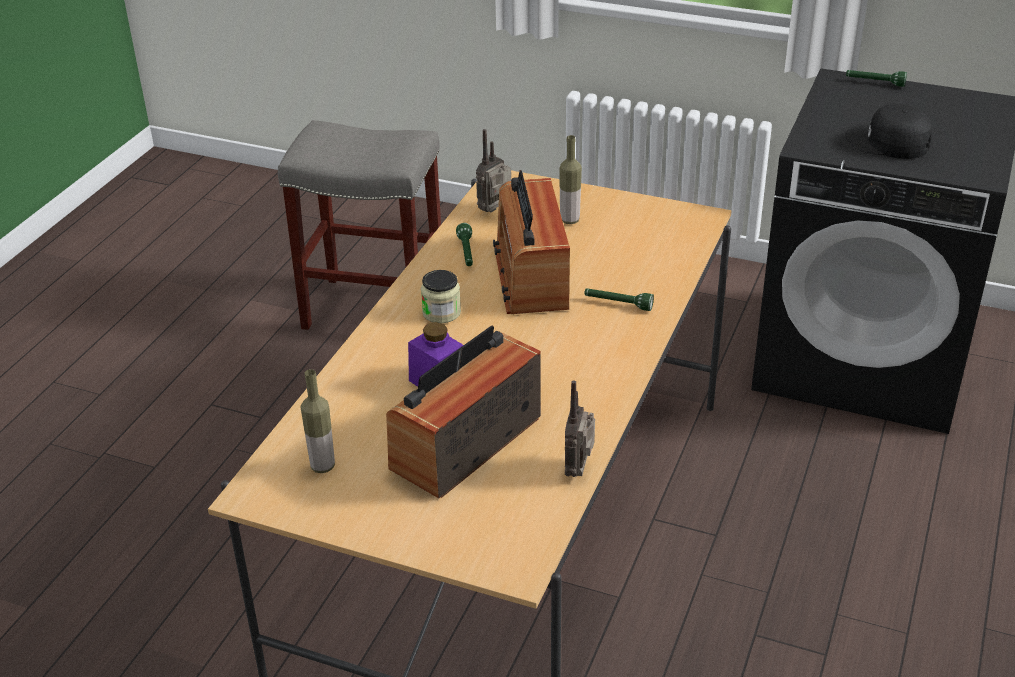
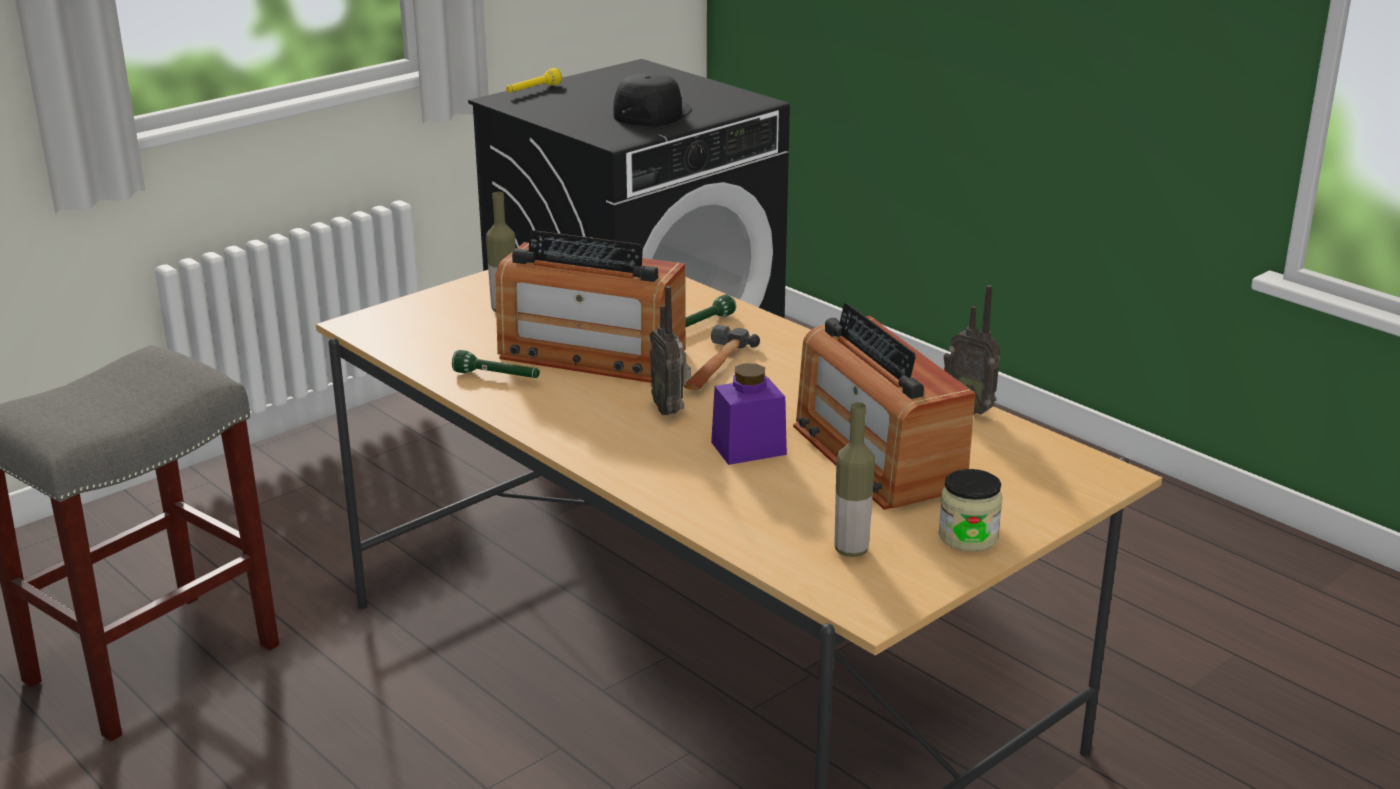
camera: 65 degrees left, 10 degrees down
(441, 313) = (608, 417): jar -> jar (968, 536)
(495, 210) = (426, 341): radio -> radio (670, 409)
(552, 331) = (714, 368): none -> hammer
(874, 83) = (533, 90): green flashlight -> yellow flashlight
(888, 142) = (651, 113): black cap -> black cap turned 150 degrees clockwise

